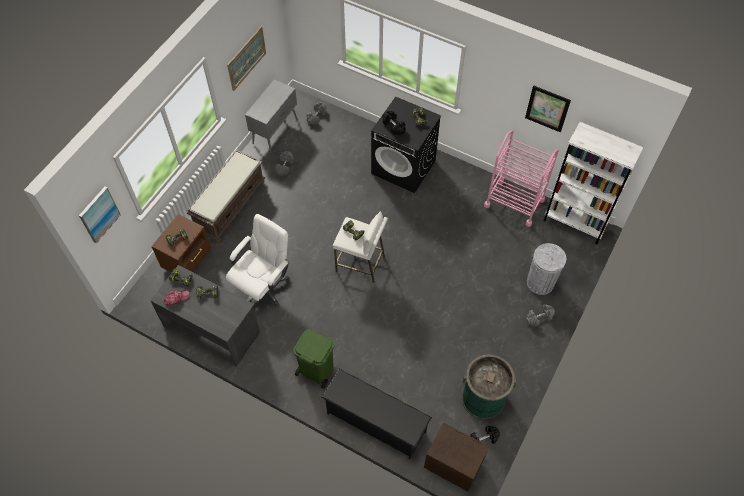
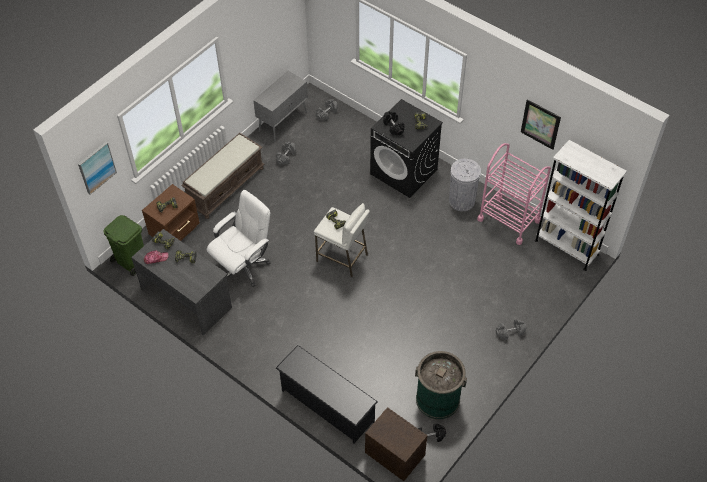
camera: 10 degrees right, 5 degrees down
(246, 58) = (260, 45): picture -> none
(316, 370) = (279, 349): green trash can -> green trash can (131, 260)
(540, 282) = (518, 299): grey trash can -> grey trash can (461, 201)

